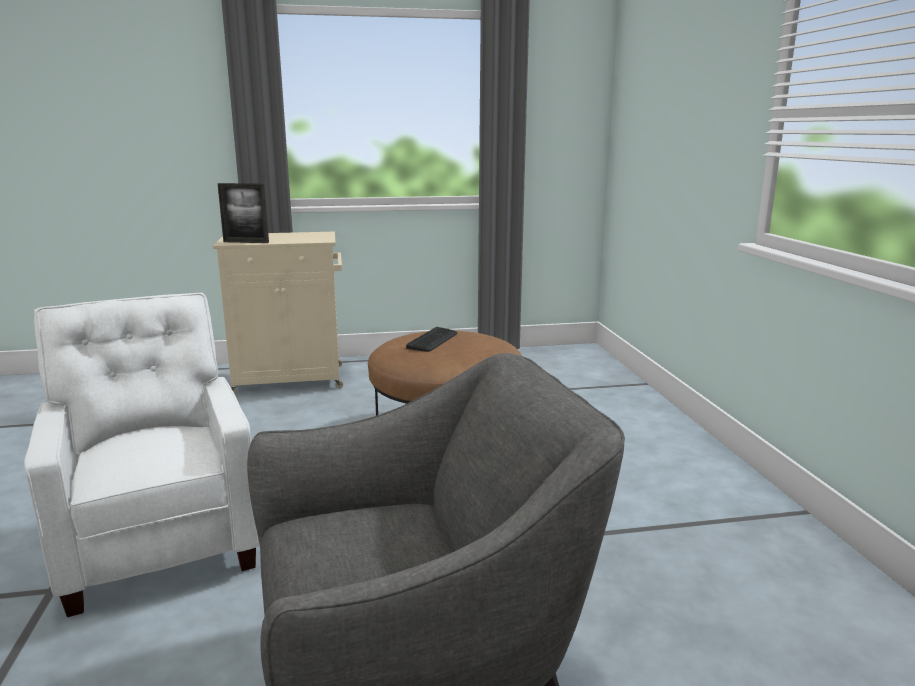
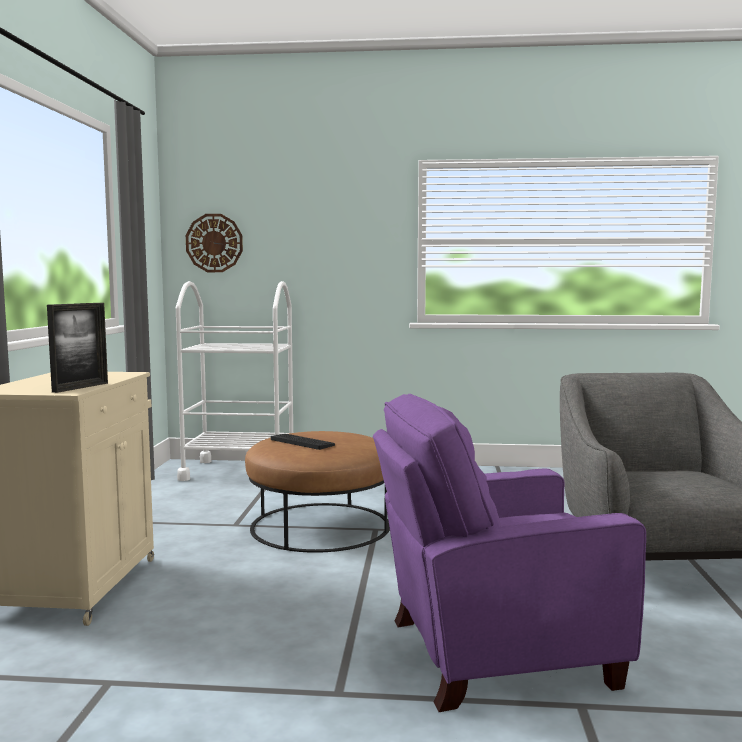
camera: 75 degrees left, 10 degrees down
(160, 541) = (493, 652): white armchair -> purple armchair
(586, 372) = (240, 471): none -> white cart
(633, 119) = (214, 243): none -> wall clock

